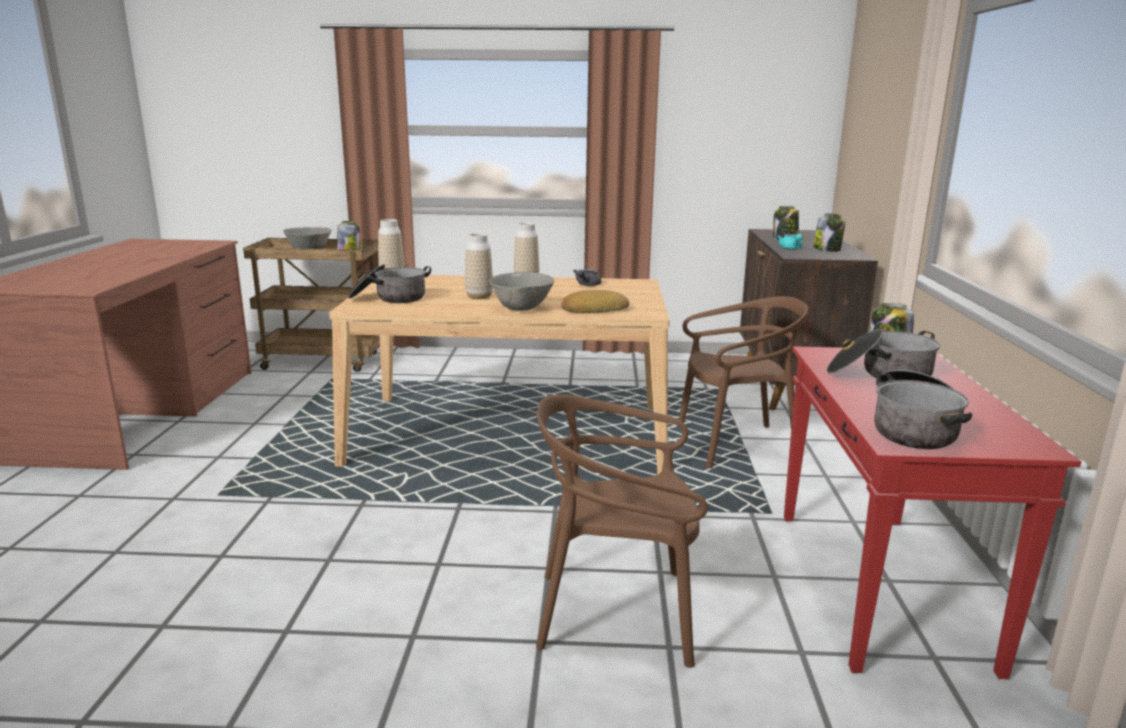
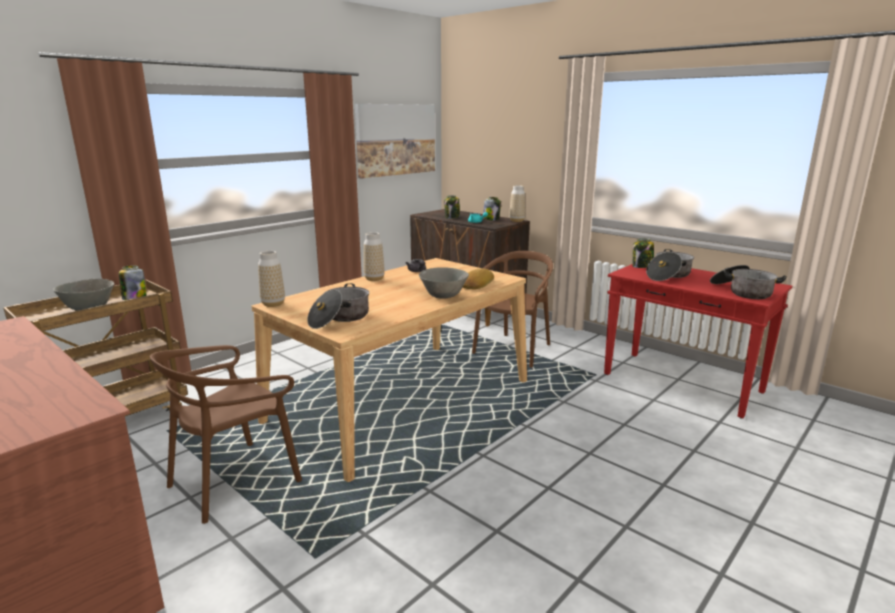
camera: 50 degrees left, 0 degrees up
(479, 297) = (390, 298): vase -> vase (516, 221)
(616, 613) = (653, 452): brown chair -> brown chair (234, 480)
(745, 120) = (396, 139): none -> picture

